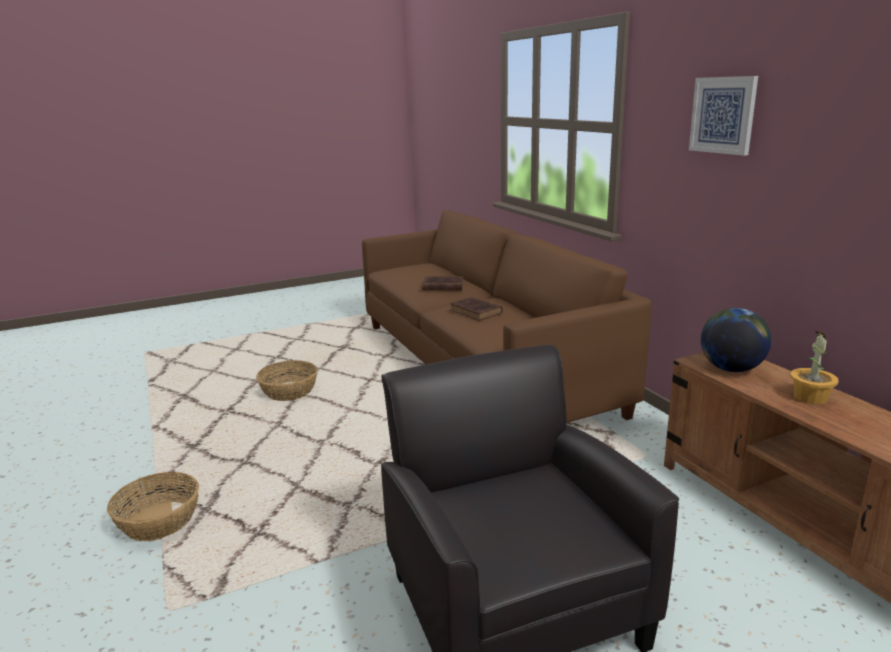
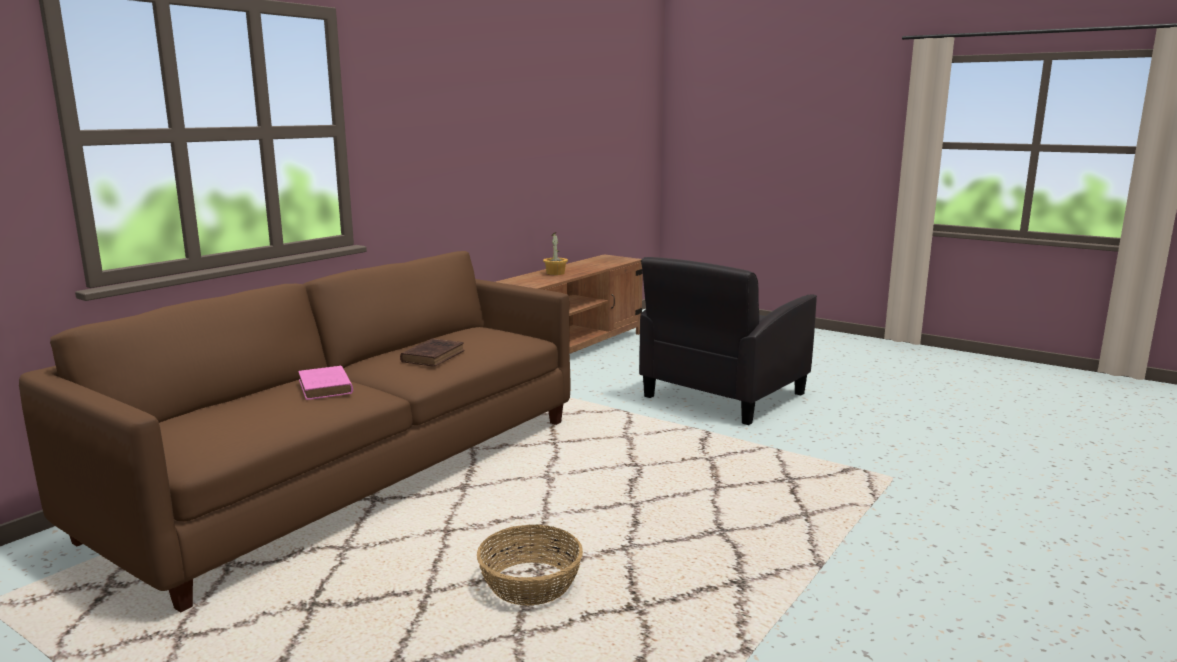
camera: 120 degrees left, 5 degrees down
(159, 521) = (852, 531): basket -> none
(442, 286) = (325, 387): brown book -> pink book
(723, 115) = (443, 112): picture -> none
(731, 369) = (528, 283): globe -> none

